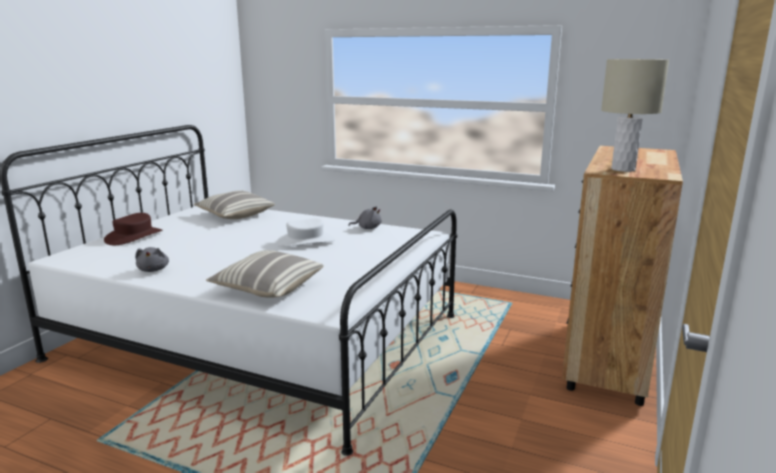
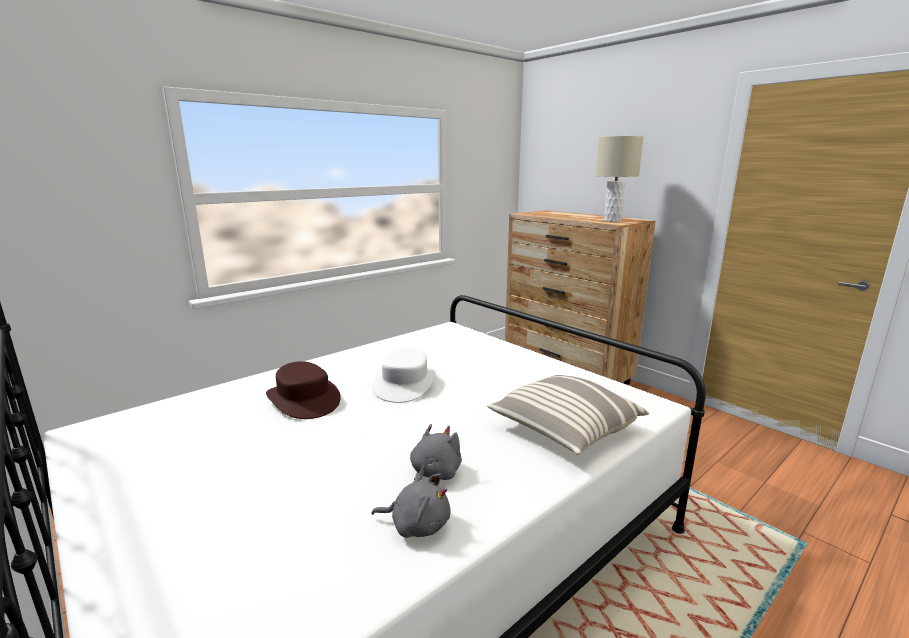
camera: 65 degrees left, 0 degrees up
(134, 236) = (155, 544): brown hat -> brown hat (304, 399)
(234, 215) = (196, 415): pillow -> none
(367, 228) = (395, 346): grey plush toy -> grey plush toy (433, 474)

